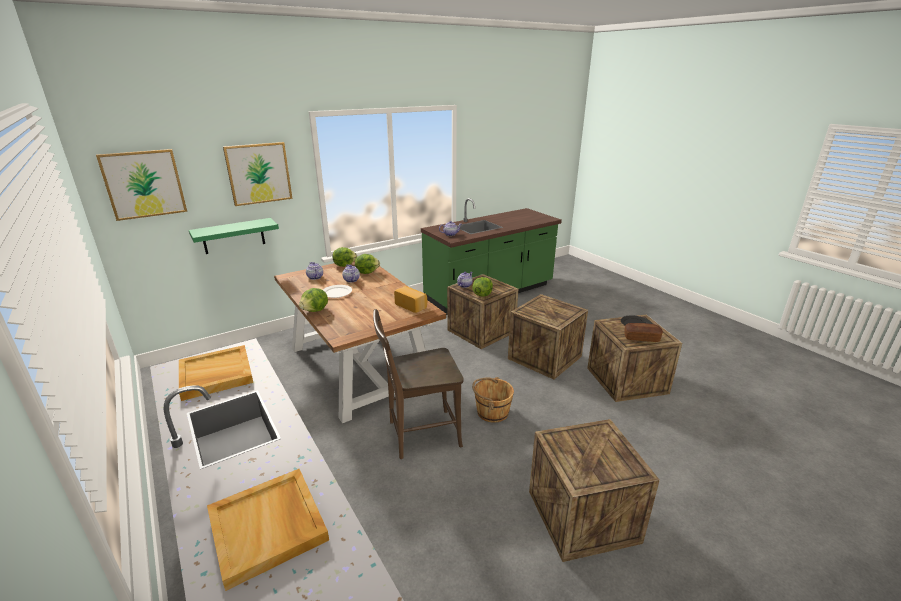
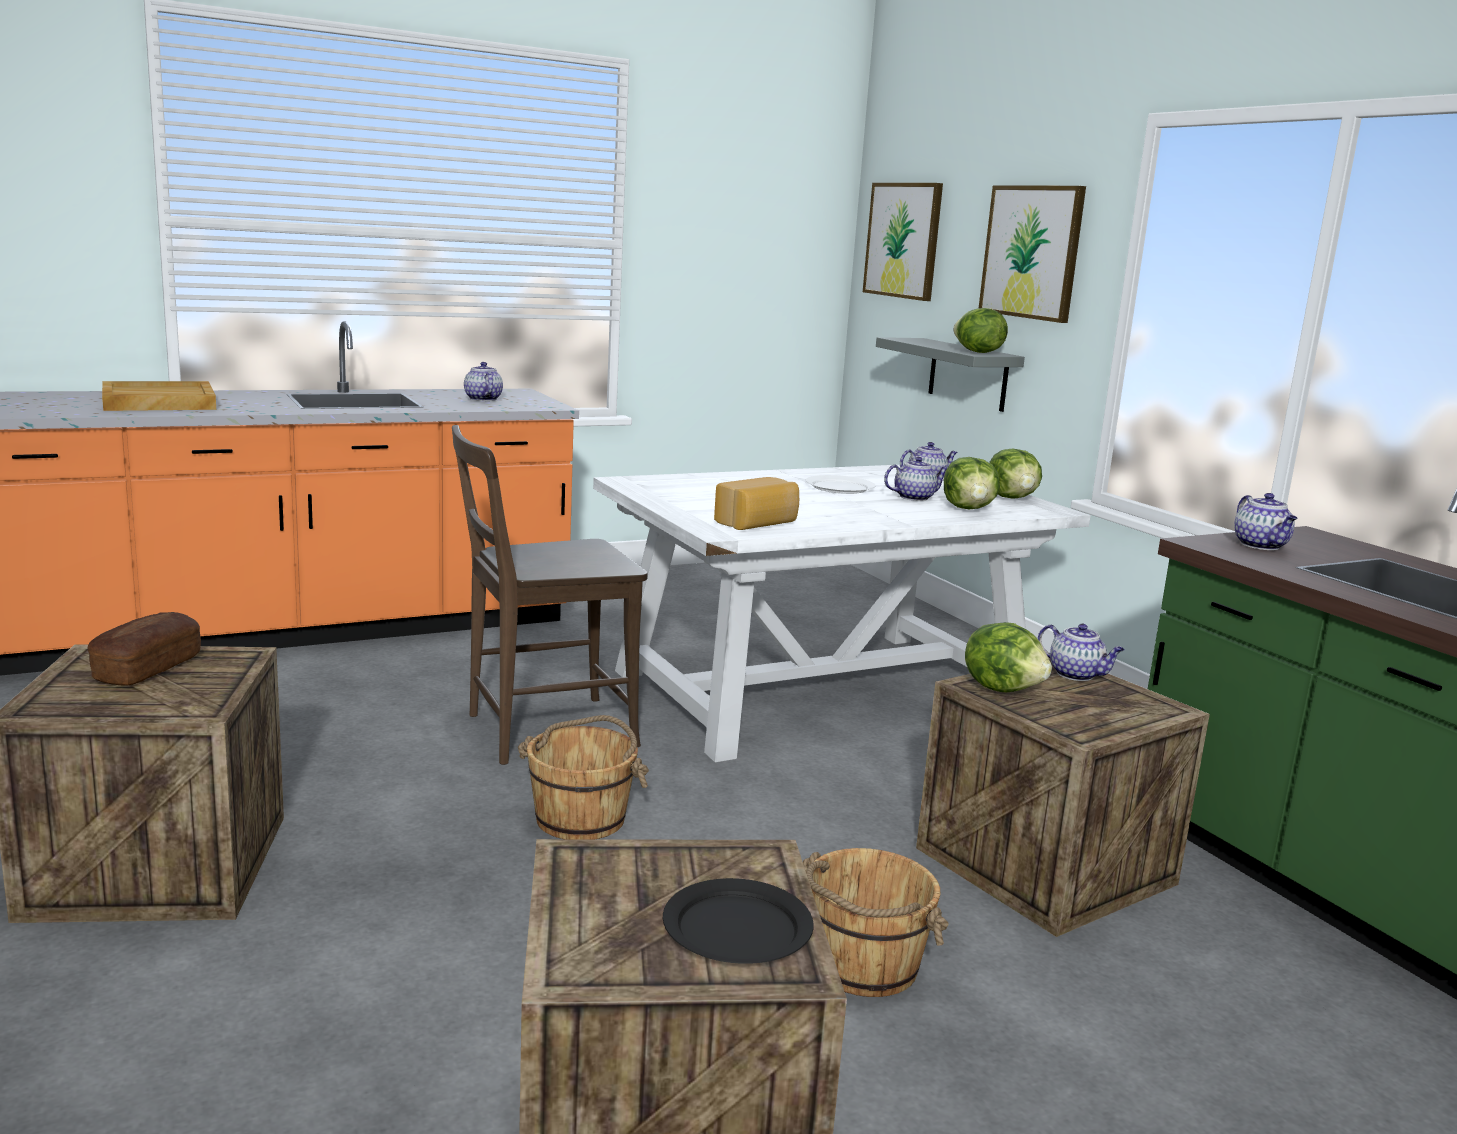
camera: 95 degrees right, 10 degrees down
(215, 375) = (482, 399): beige tray -> teapot
(233, 236) = (968, 374): green shelf -> grey shelf
(315, 310) = (751, 475): lettuce -> lettuce (977, 352)
(358, 366) = (822, 690): brown dining table -> white dining table
(420, 434) = (541, 731): brown chair -> brown chair turned 105 degrees counterclockwise
(544, 357) = (862, 966): crate -> brown bucket
(641, 338) = (606, 901): bread -> bread (147, 668)

